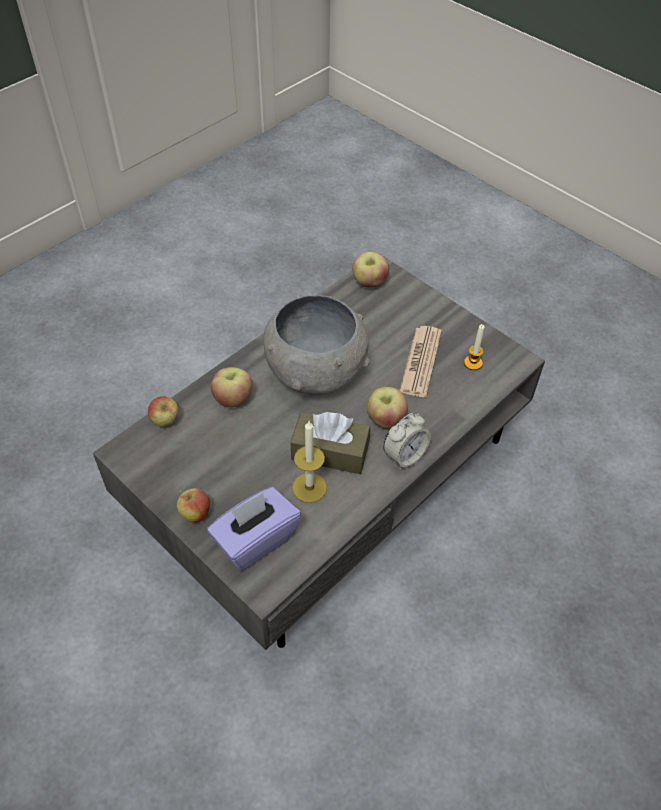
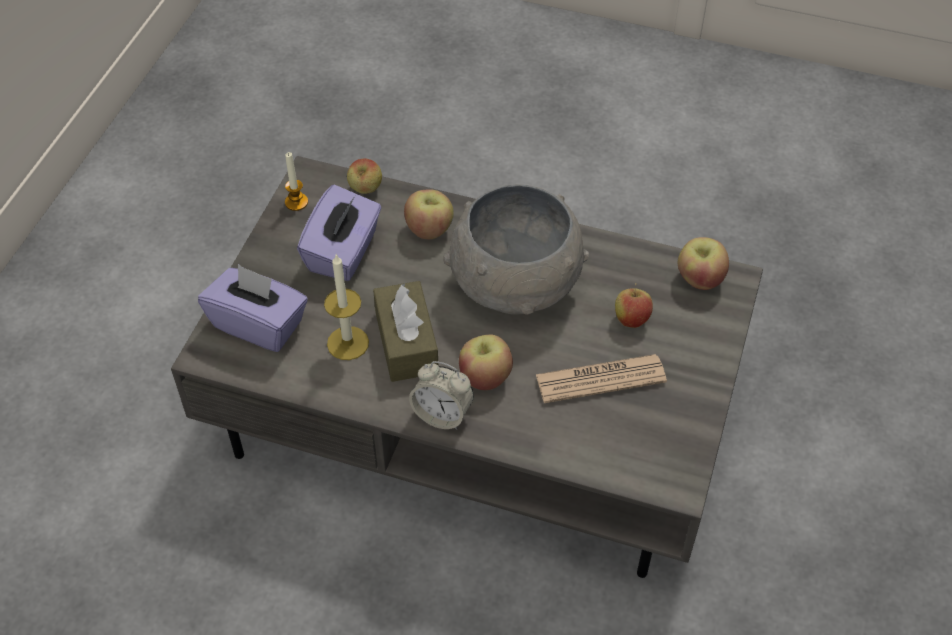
camera: 65 degrees right, 0 degrees up
(195, 514) = (265, 264): apple -> apple (631, 319)
(219, 458) = (343, 252): none -> purple tissue box
(473, 363) = (636, 435): candle -> candle (296, 202)

